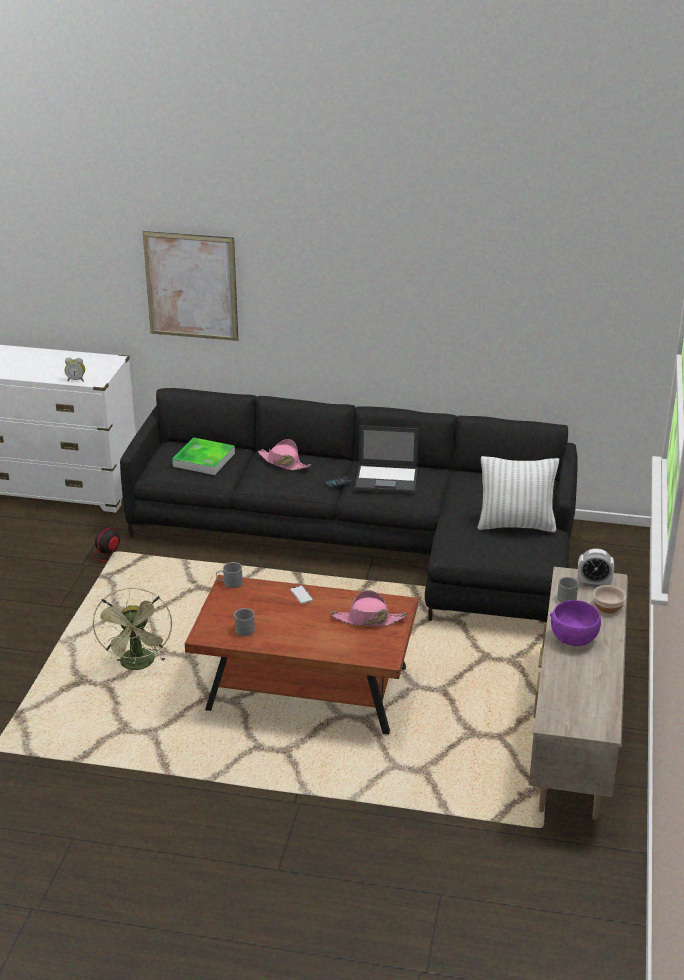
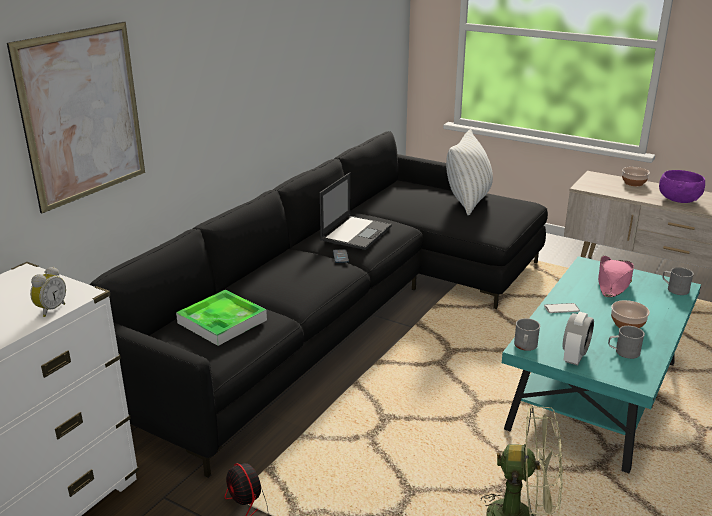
camera: 70 degrees left, 5 degrees down
(283, 462) = (276, 275): pink hat -> none
(292, 629) = (627, 324): none -> bowl
(306, 690) = (594, 397): brown coffee table -> turquoise coffee table
(568, 597) = (617, 191): grey mug -> grey mug (674, 289)
(594, 583) = (599, 181): alarm clock -> alarm clock (574, 357)

